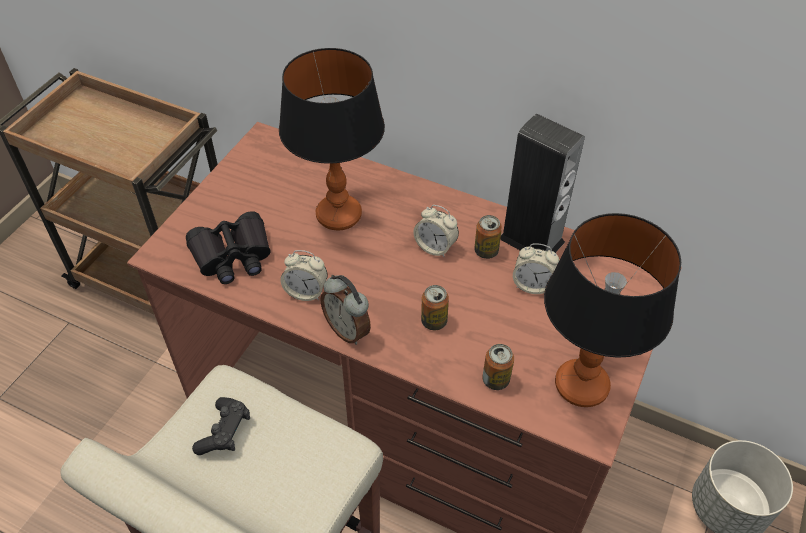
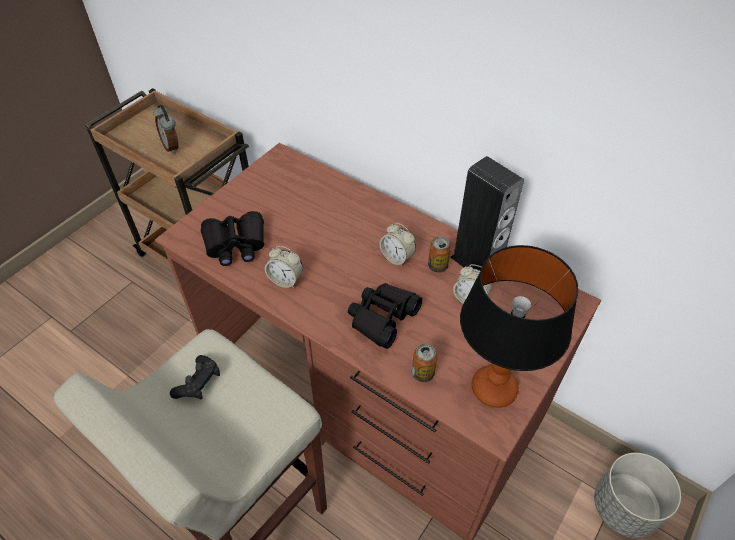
camera: 10 degrees right, 0 degrees up
(339, 215) = (326, 223): table lamp -> none
(348, 330) = (312, 315): alarm clock -> alarm clock (172, 146)
(434, 321) = (382, 318): can -> black binoculars

